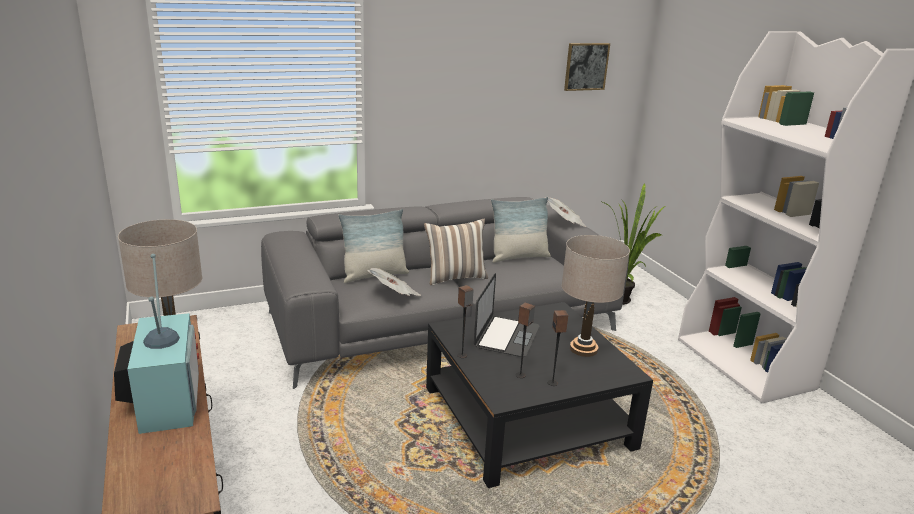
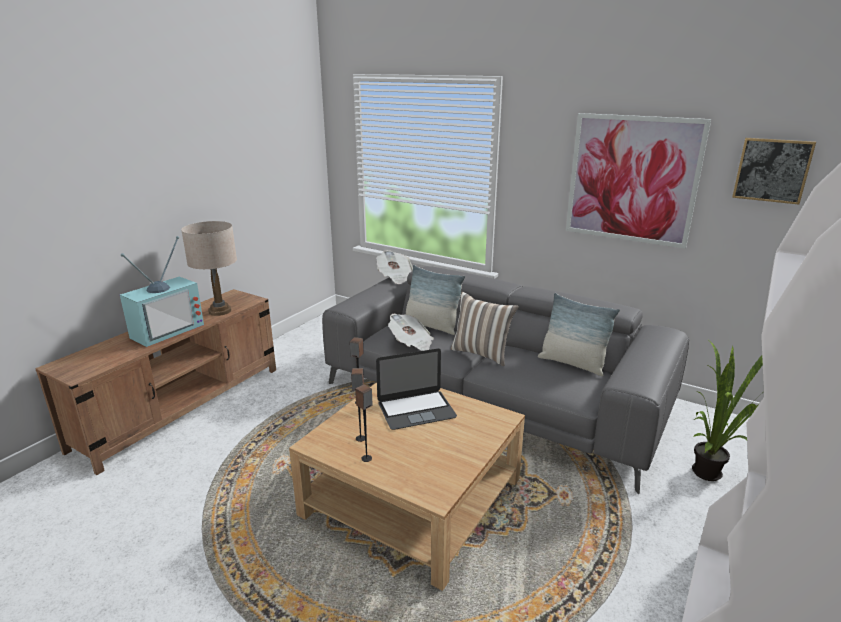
camera: 55 degrees right, 0 degrees up
(493, 86) = (632, 179): none -> picture
(527, 417) = (412, 497): black coffee table -> beige coffee table
(564, 223) = (646, 348): newspaper -> newspaper (395, 277)
(583, 349) = (448, 455): beige table lamp -> none

